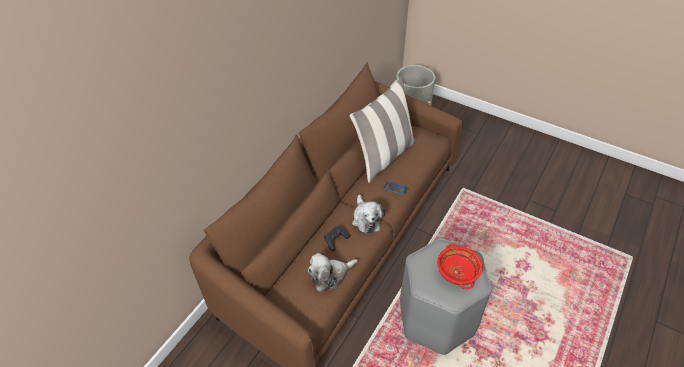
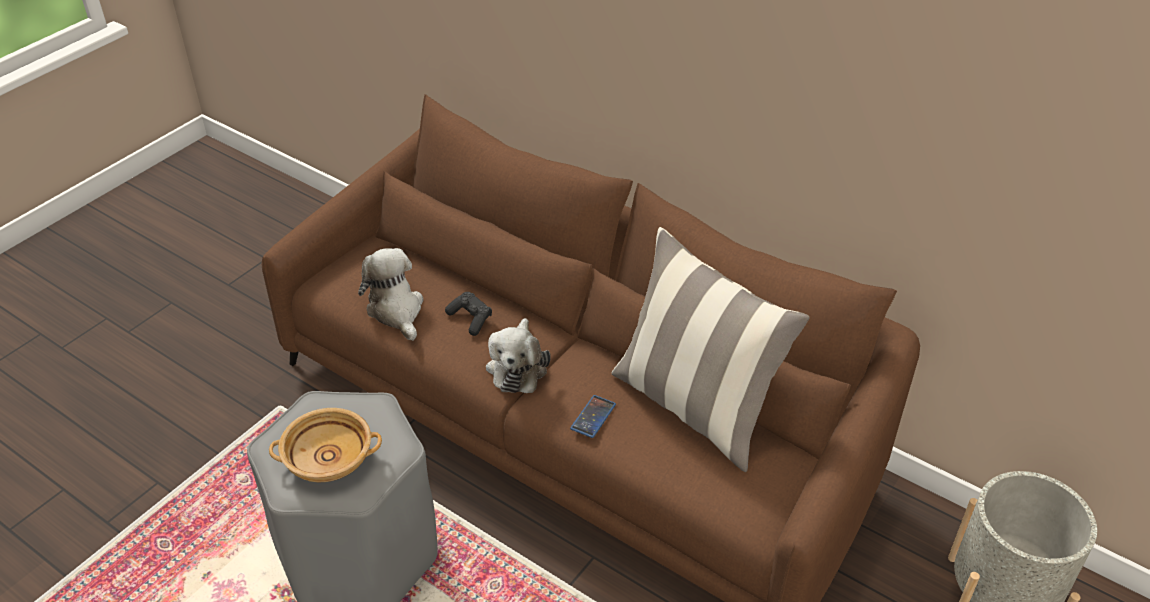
camera: 95 degrees right, 5 degrees down
(366, 219) = (518, 367): plush toy -> plush toy turned 75 degrees counterclockwise
(458, 272) = (328, 461): red bowl -> beige bowl

